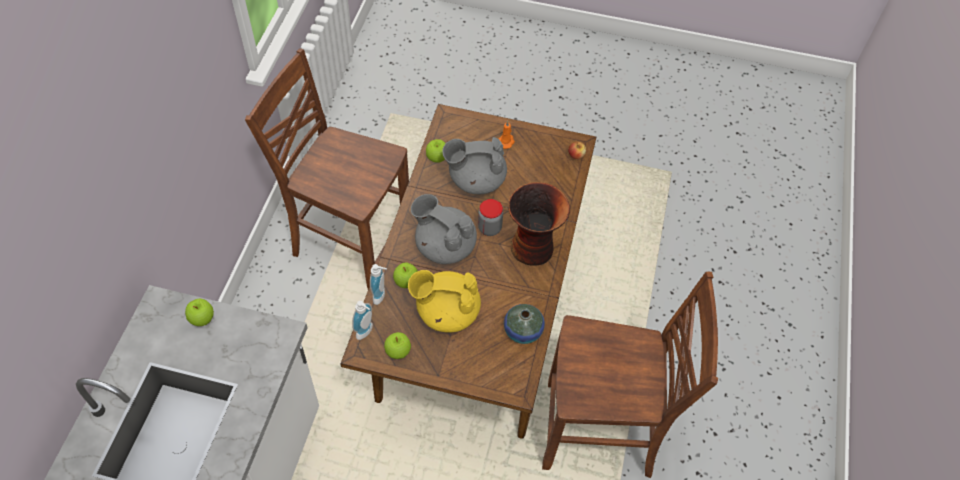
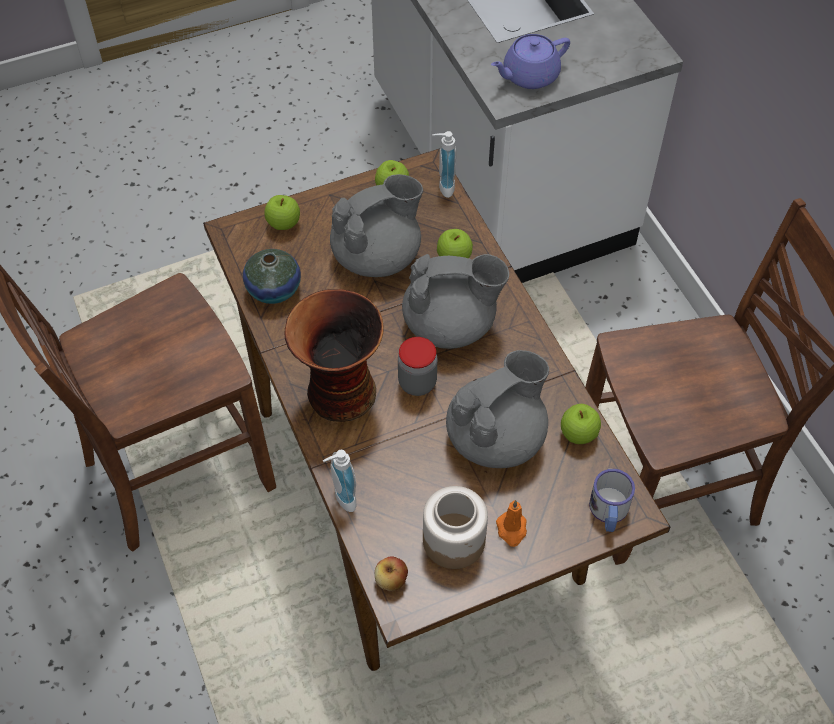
camera: 145 degrees right, 0 degrees up
(202, 319) = (595, 65): apple -> apple (283, 224)
(250, 340) = (529, 76): none -> purple teapot
(381, 296) = (465, 228): soap dispenser -> soap dispenser (341, 499)
(446, 312) = (378, 256): yellow teapot -> grey teapot
(458, 123) = (608, 512): none -> mug
(535, 153) = (454, 540): none -> jar

